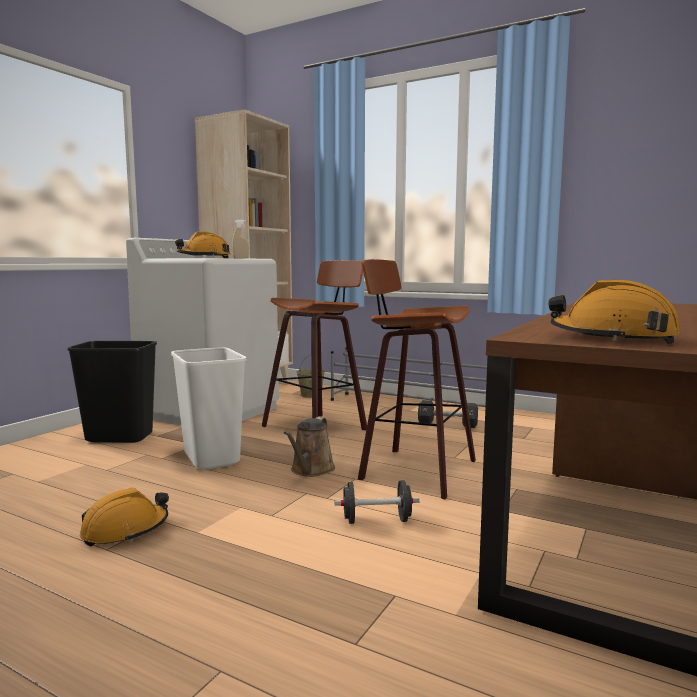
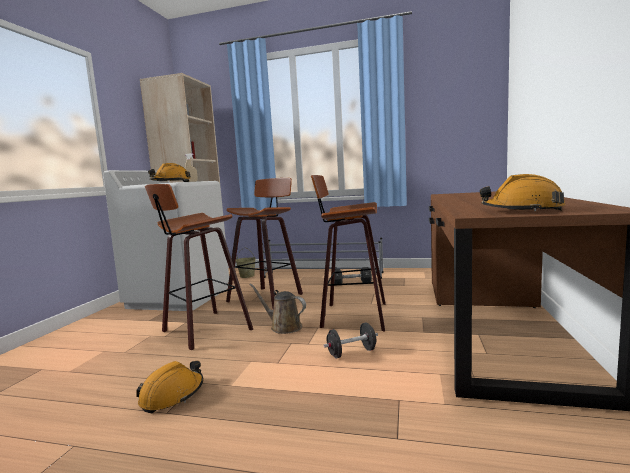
camera: 15 degrees left, 0 degrees up
(118, 438) = (118, 327): black trash can -> none
(210, 458) = (203, 330): white trash can -> stool
(311, 470) = (283, 327): brown watering can -> brown watering can turned 120 degrees clockwise

